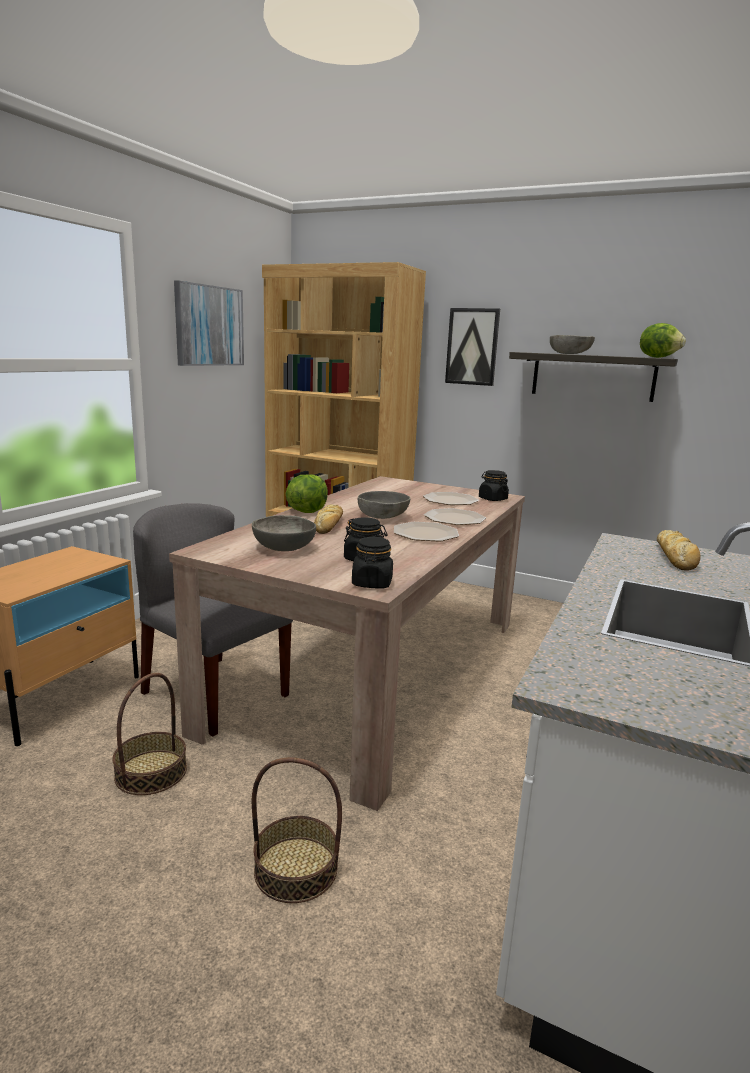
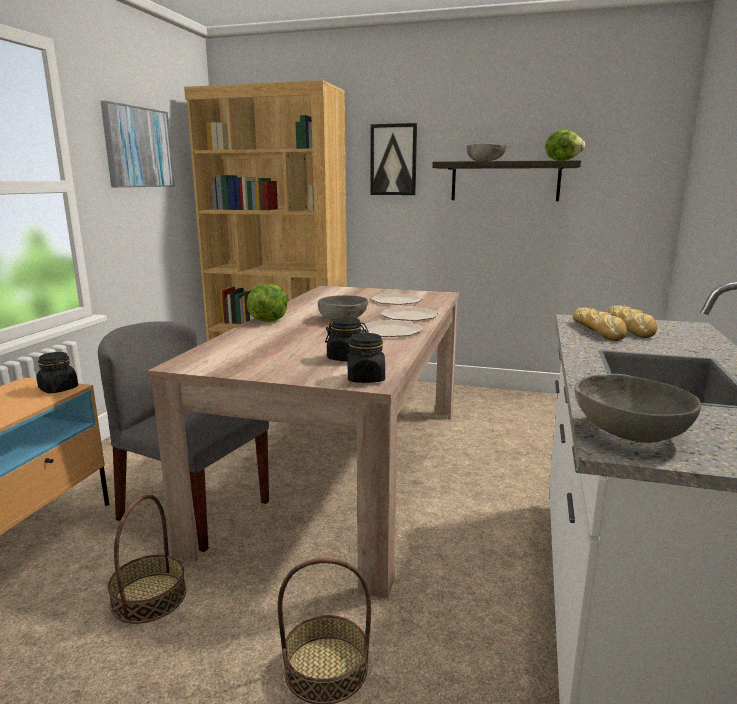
camera: 10 degrees left, 0 degrees up
(283, 548) = (262, 355): grey bowl -> grey bowl (630, 433)
(329, 525) = (295, 331): bread -> bread (598, 331)
(492, 499) = (433, 297): black jar -> black jar (58, 389)

